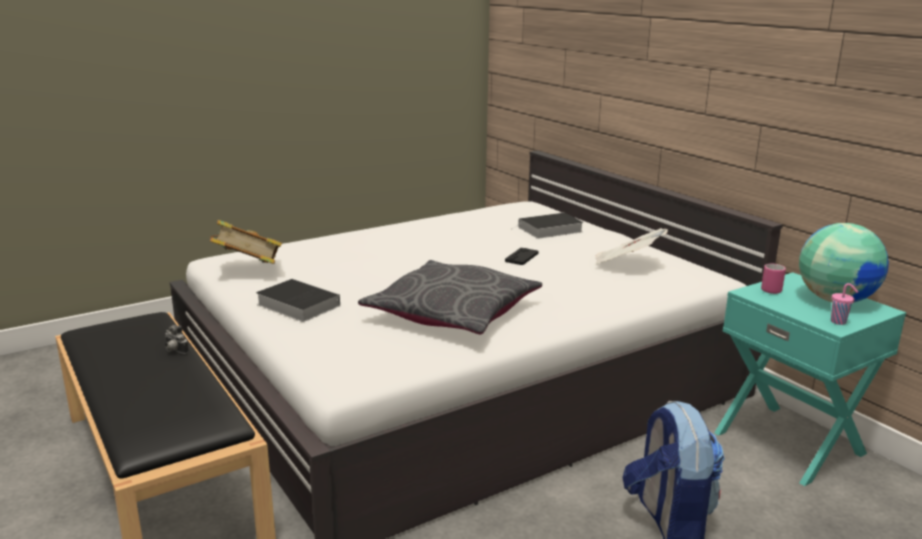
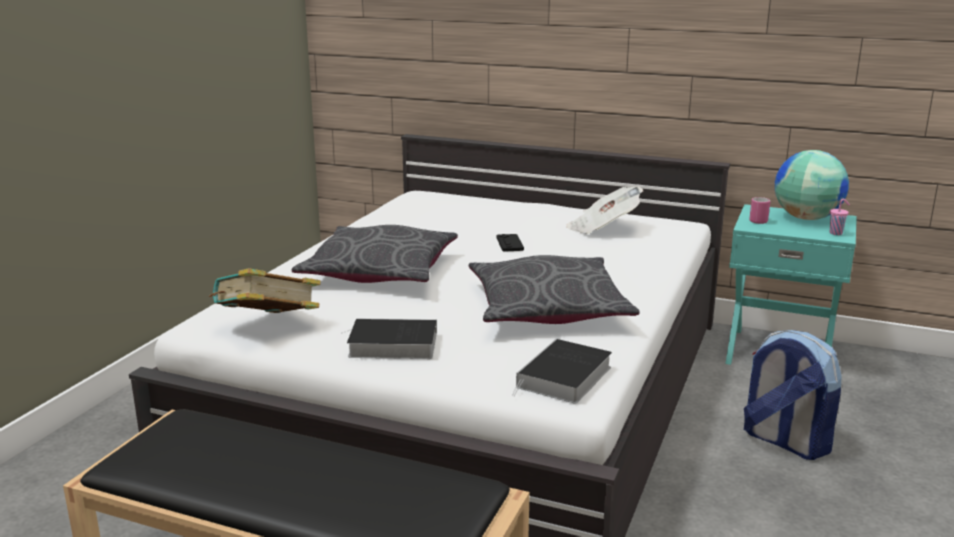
camera: 35 degrees left, 0 degrees up
(175, 351) = (287, 442): camera -> none
(386, 253) = (379, 271): none -> grey pillow
(549, 230) = (486, 213): book -> book (564, 378)

